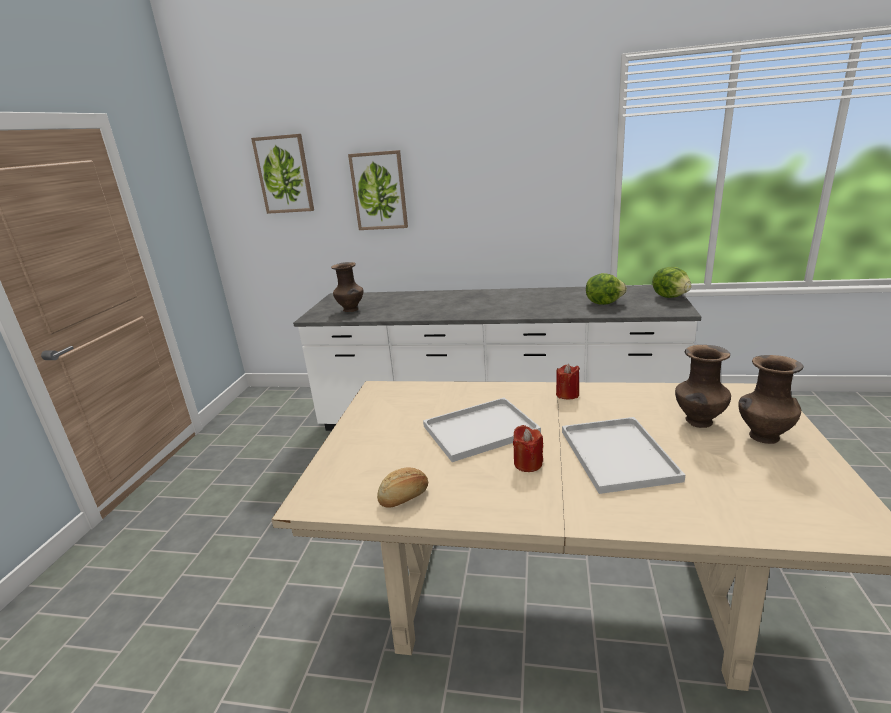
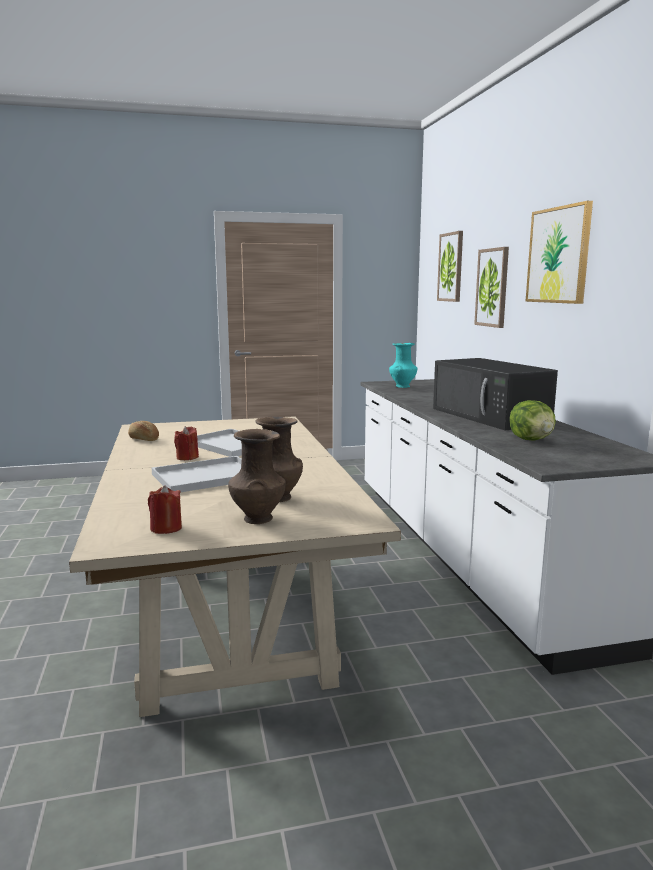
camera: 65 degrees right, 10 degrees down
(351, 310) = (402, 386): brown vase -> turquoise vase
(483, 156) = (558, 255): none -> picture
(517, 301) = (491, 416): none -> black microwave
(567, 394) = (306, 459): red candle -> red candle (166, 528)
(670, 296) = (608, 462): lettuce -> none

